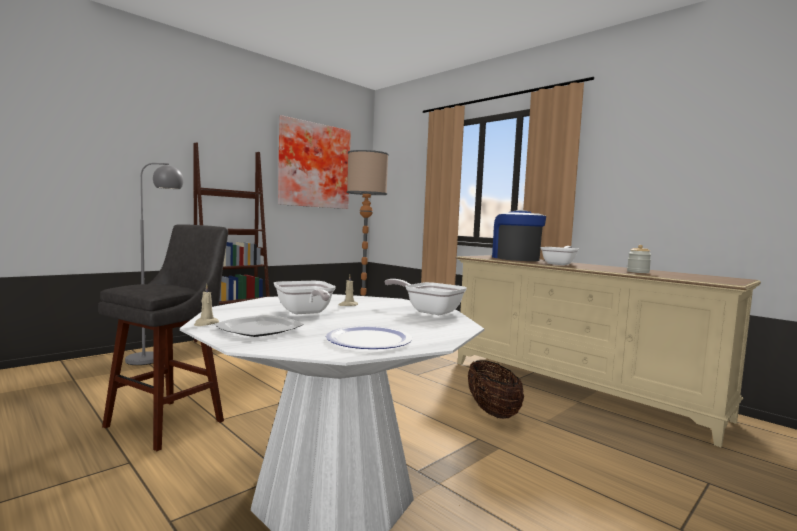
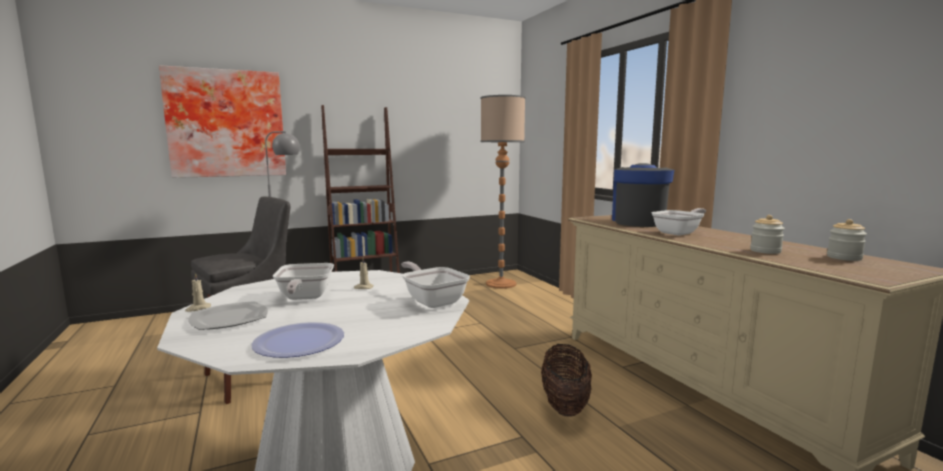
camera: 20 degrees right, 5 degrees up
(313, 165) = (449, 114): picture -> picture (226, 124)
(689, 275) = (844, 258): none -> jar

